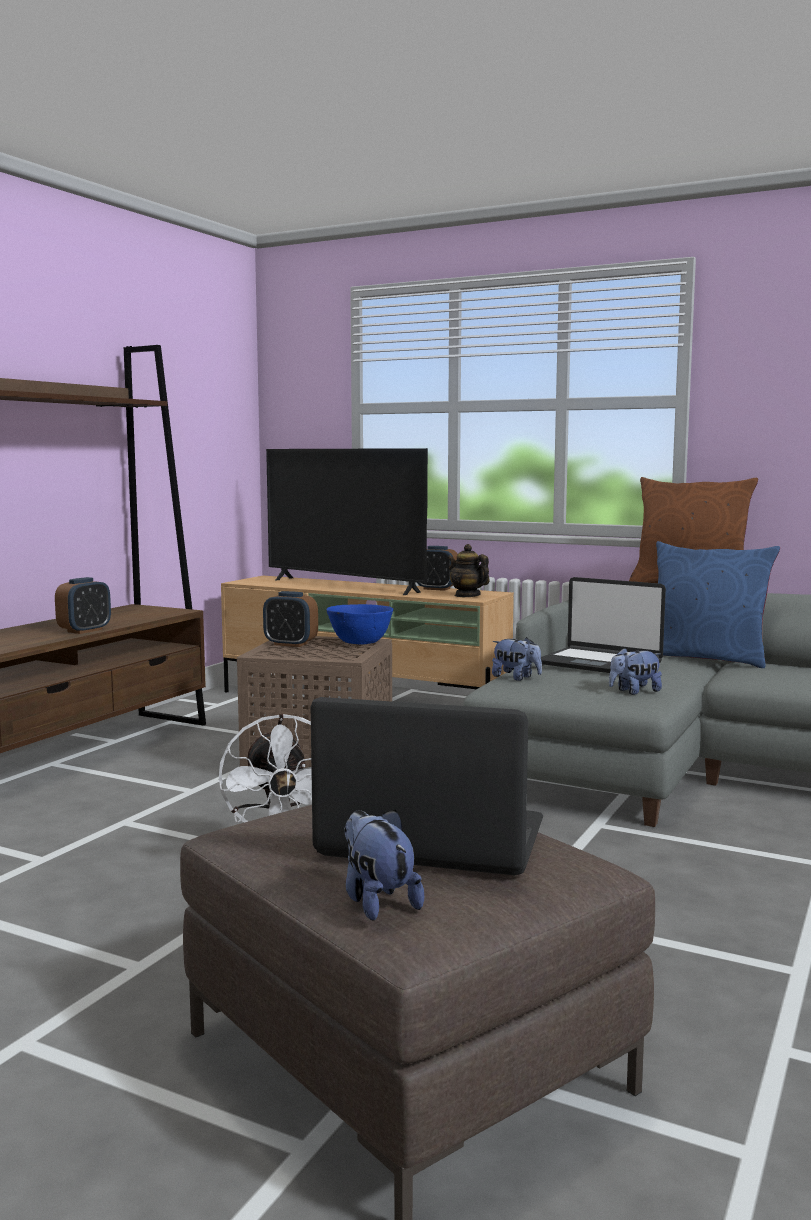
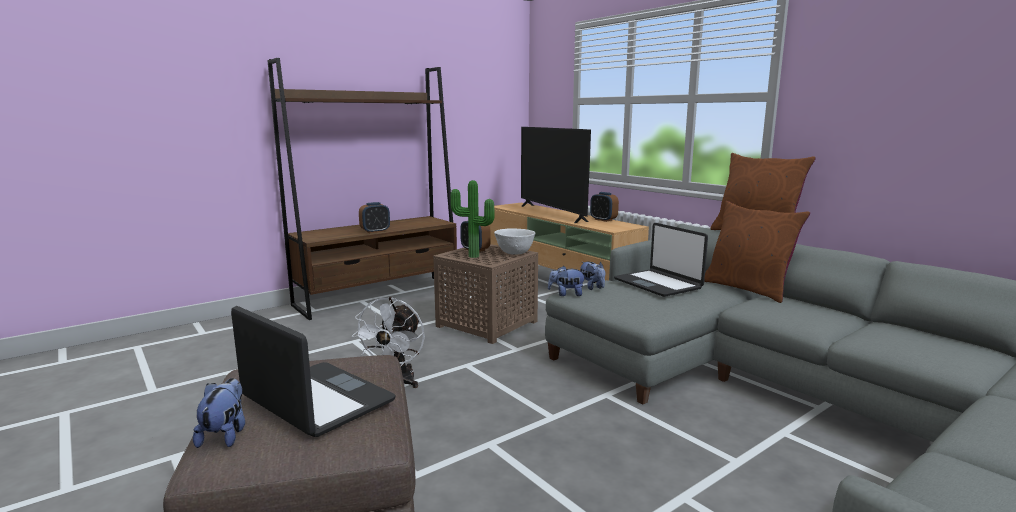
camera: 25 degrees right, 5 degrees up
(305, 653) = (473, 257): none -> potted plant
(359, 643) = (514, 253): blue bowl -> white bowl
(467, 595) = (612, 226): teapot -> none
(634, 691) = (653, 309): plush toy -> plush toy (566, 294)
(705, 658) = (747, 289): blue pillow -> brown pillow

